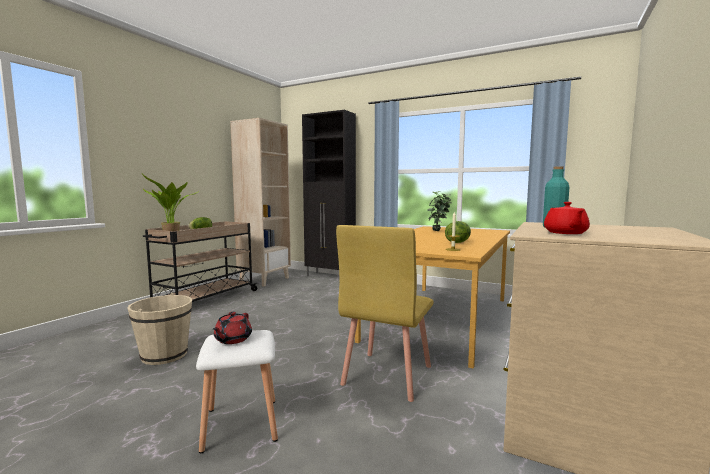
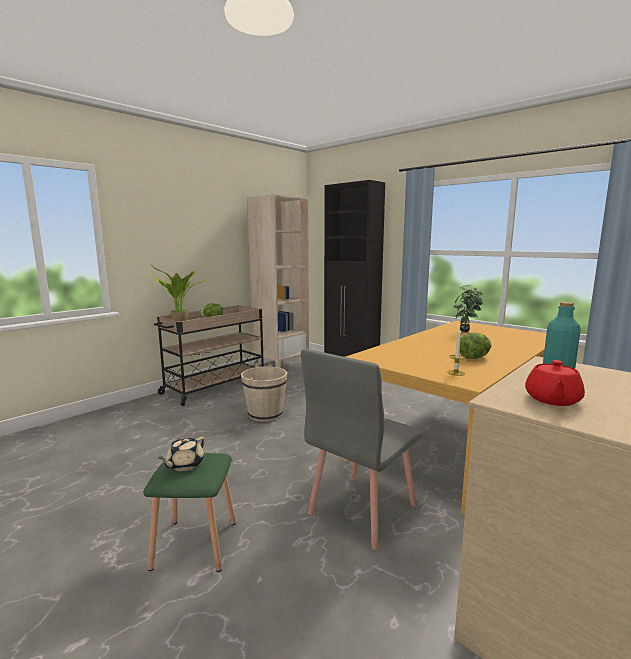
camera: 15 degrees right, 5 degrees up
(164, 355) = (157, 450): beige bucket -> beige bucket (265, 414)
(232, 339) = (184, 465): red teapot -> beige teapot
(240, 423) = (195, 543): white stool -> green stool
(386, 375) = (361, 509): yellow chair -> grey chair

